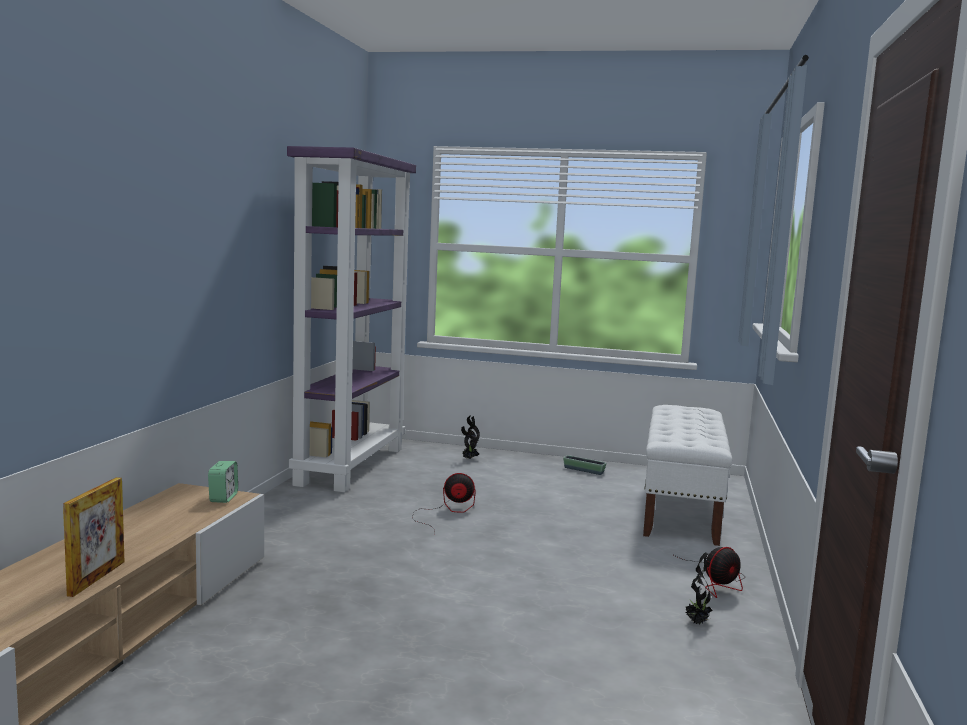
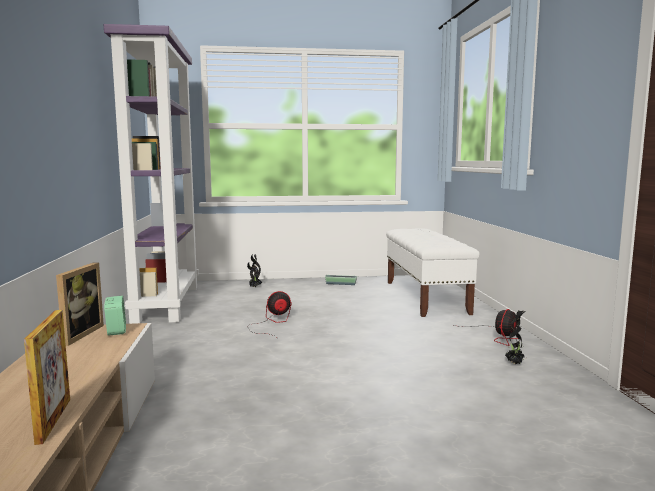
camera: 20 degrees left, 0 degrees up
(186, 496) = (77, 334): none -> picture frame

